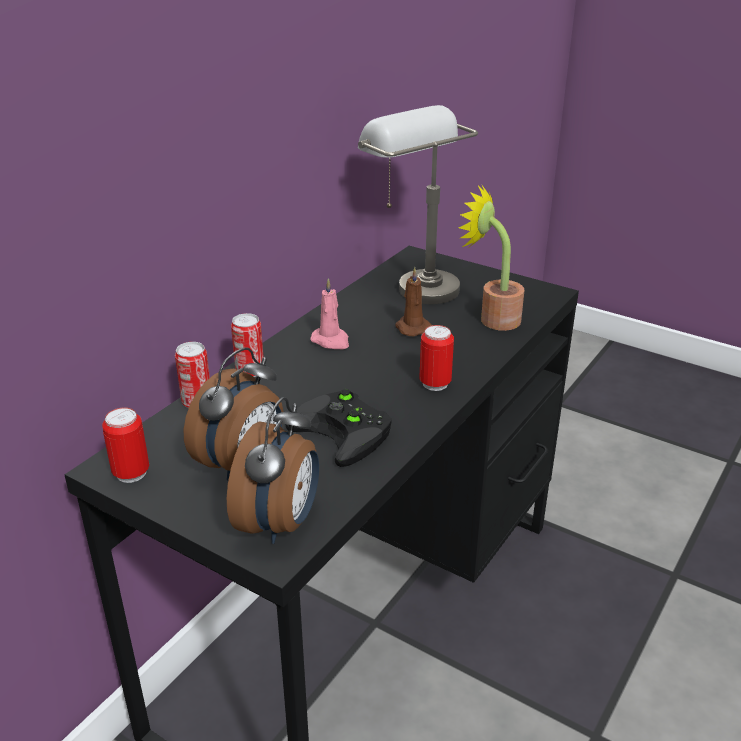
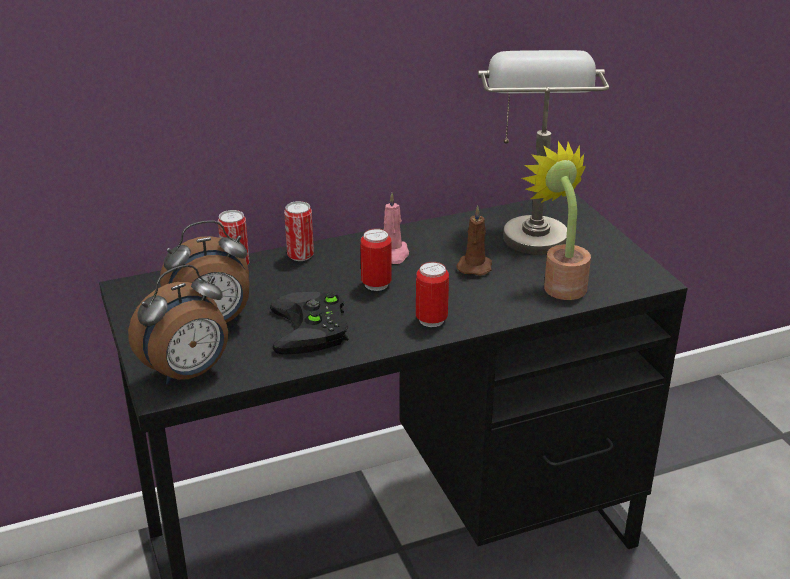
camera: 35 degrees right, 0 degrees up
(131, 473) = (137, 298): can -> can (376, 284)

